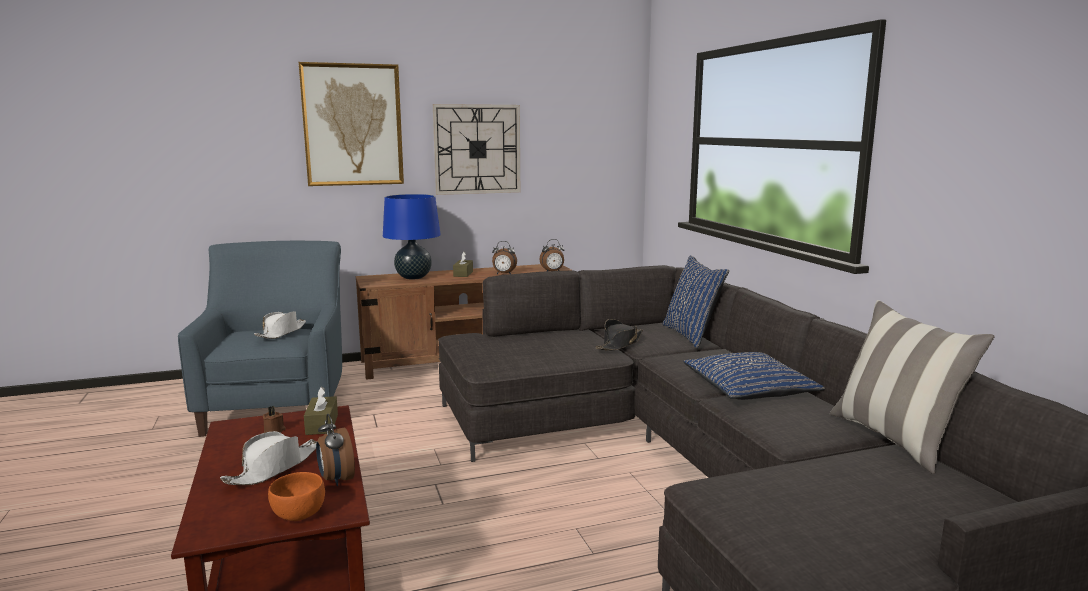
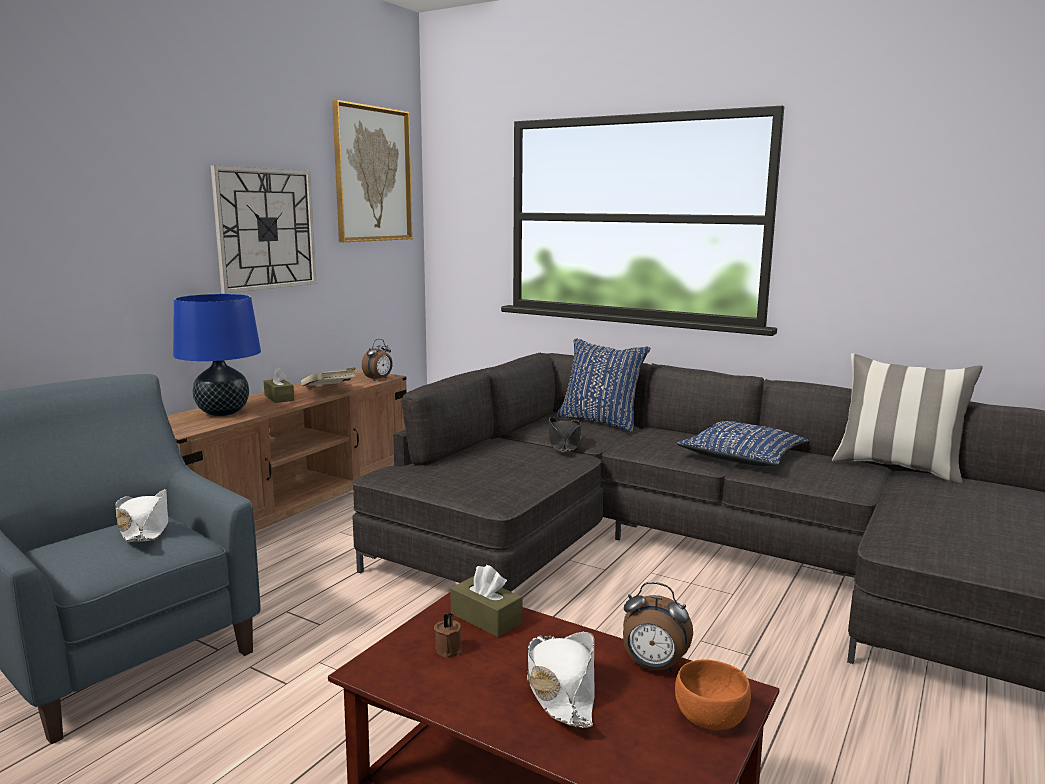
camera: 40 degrees left, 0 degrees up
(352, 125) = (105, 193): picture -> picture (372, 174)
(504, 274) = (330, 390): alarm clock -> beige book

